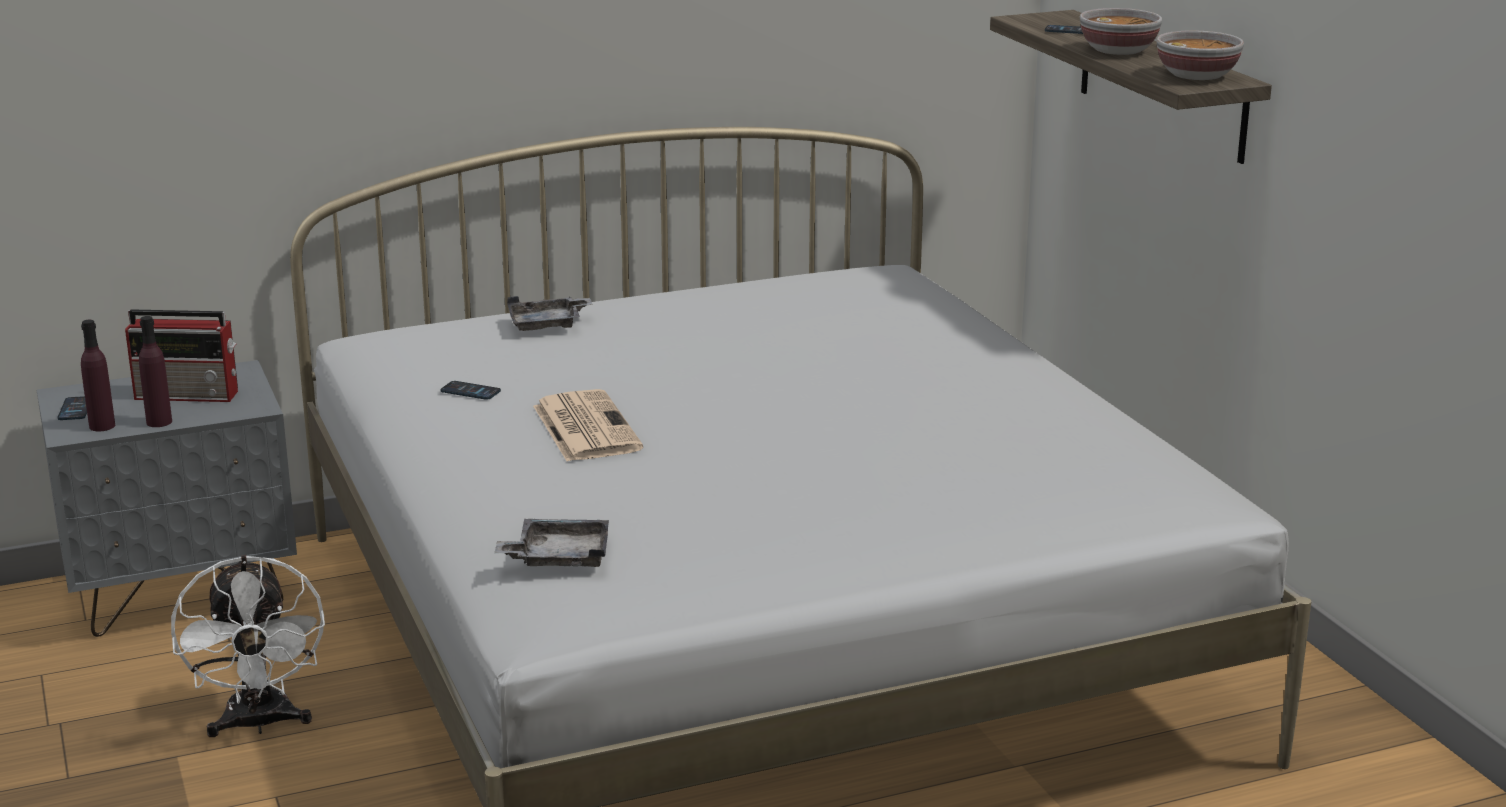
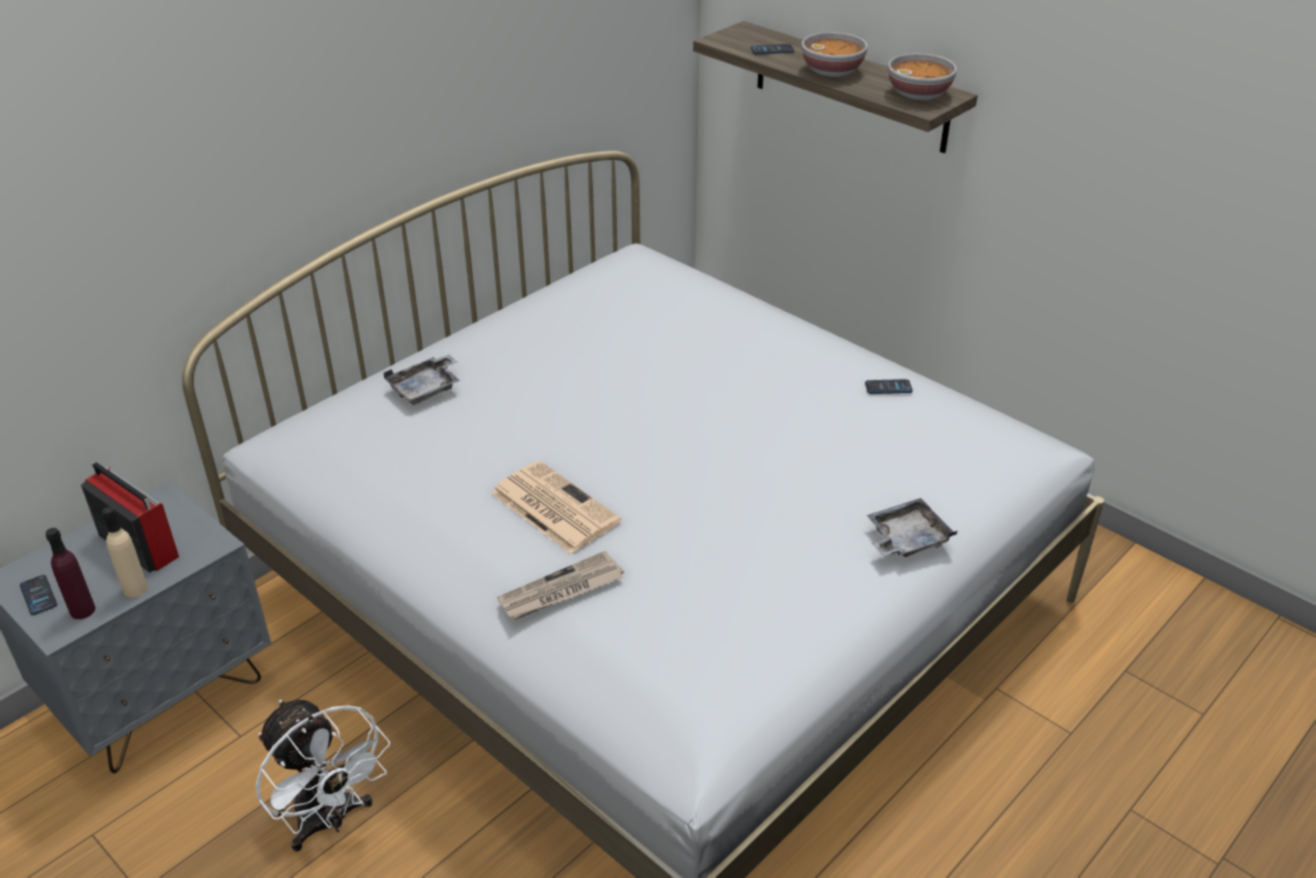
camera: 25 degrees left, 15 degrees up
(159, 422) = (135, 589): purple bottle -> beige bottle
(189, 394) = (138, 544): radio -> radio turned 120 degrees counterclockwise
(470, 391) = (423, 489): phone -> phone (888, 387)
(529, 484) = (561, 591): none -> newspaper
(559, 557) = (653, 674): grey tray -> grey tray (906, 539)

